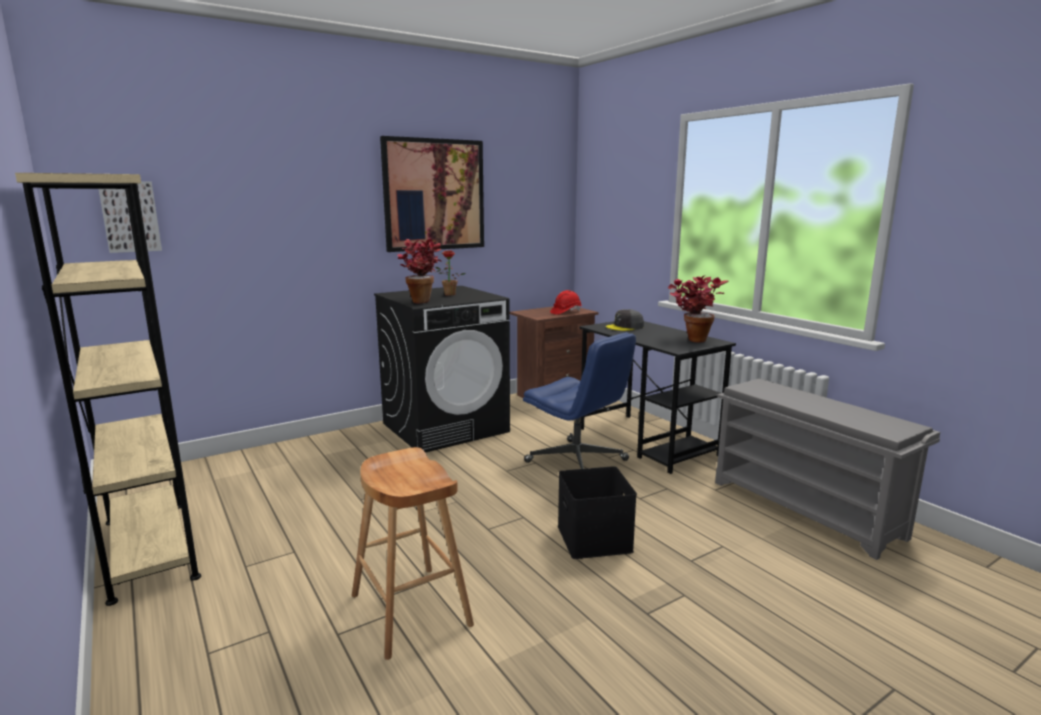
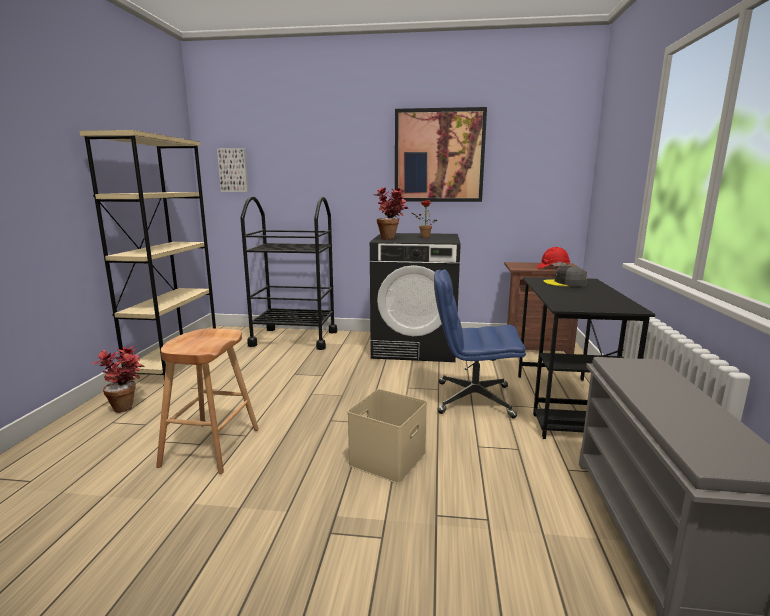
camera: 40 degrees right, 0 degrees up
(280, 459) = (294, 338): none -> black cart
(577, 461) = (473, 399): blue office chair -> blue office chair turned 105 degrees clockwise
(596, 539) = (388, 460): black storage box -> beige storage box
(691, 339) = (608, 302): potted plant -> potted plant (127, 406)

